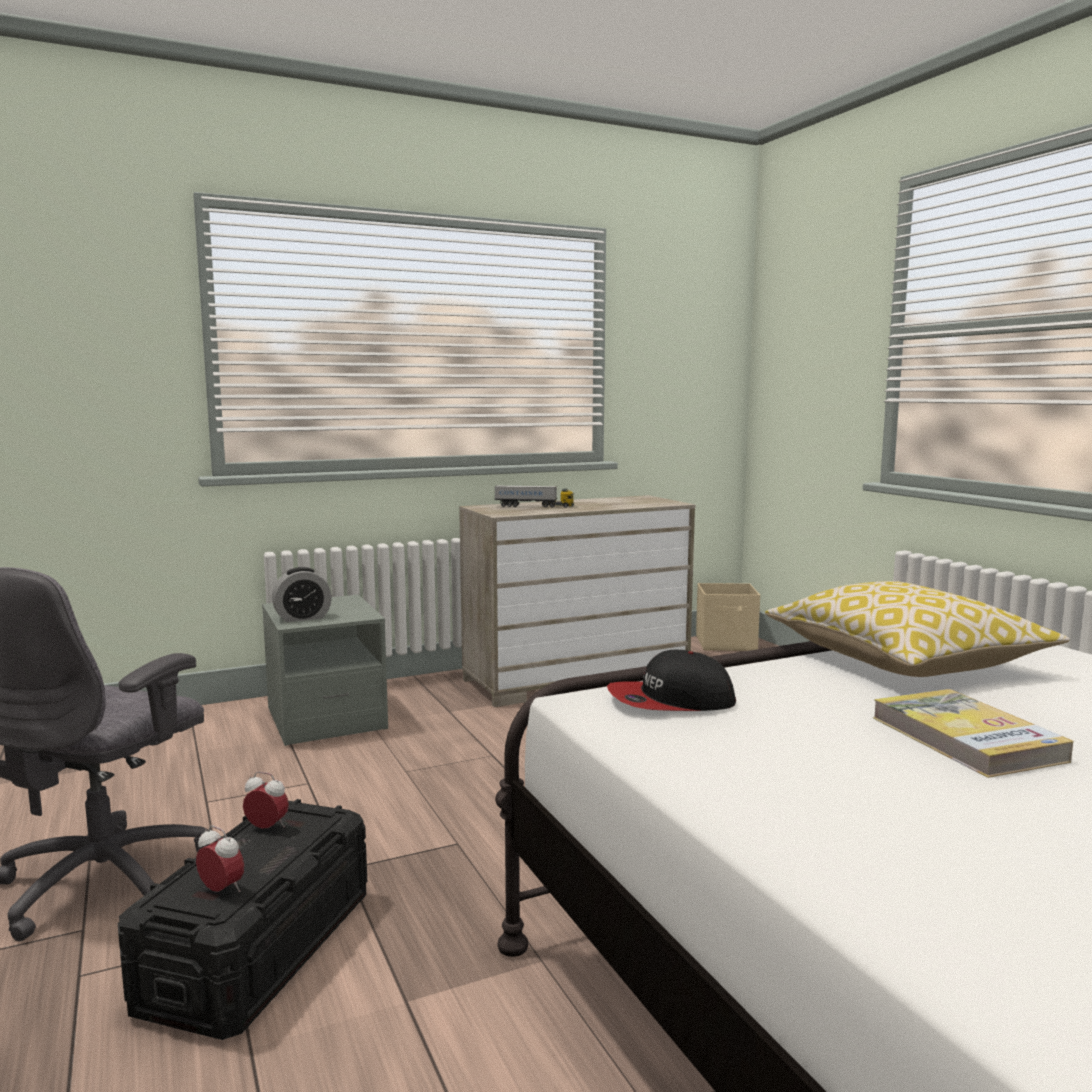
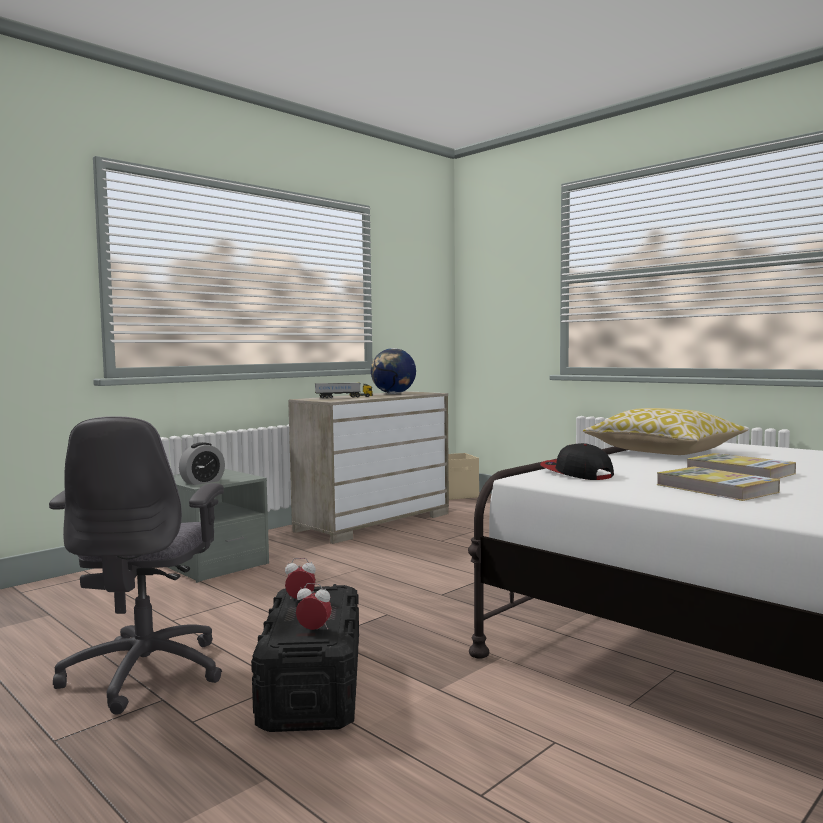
camera: 20 degrees left, 5 degrees down
(617, 501) = (393, 393): none -> globe
(670, 701) = (576, 473): cap -> cap turned 90 degrees clockwise
(847, 785) = (716, 488): none -> book

